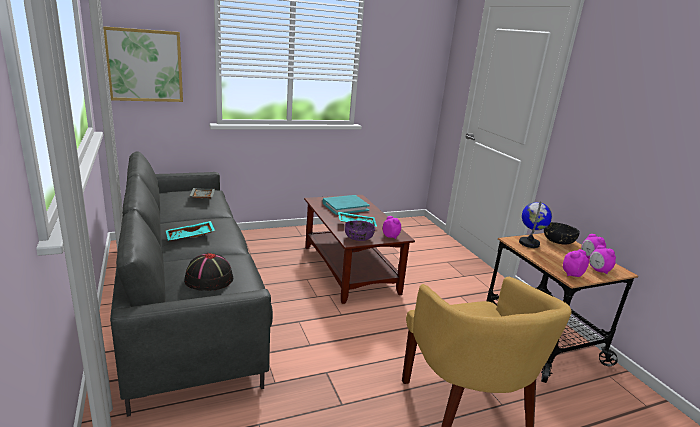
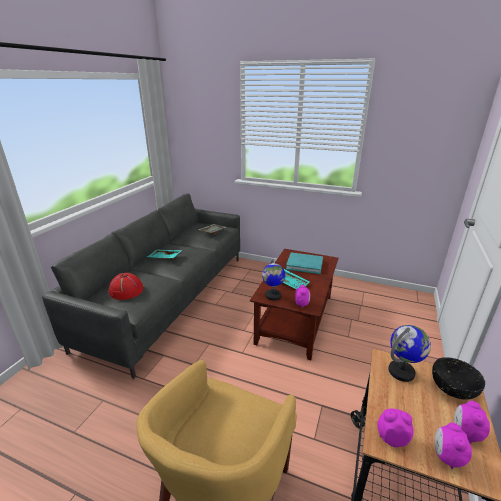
camera: 45 degrees right, 5 degrees up
(144, 65) = (197, 136): picture -> none
(208, 279) = (126, 290): black hat -> red hat
(359, 238) = (273, 295): purple bowl -> globe

